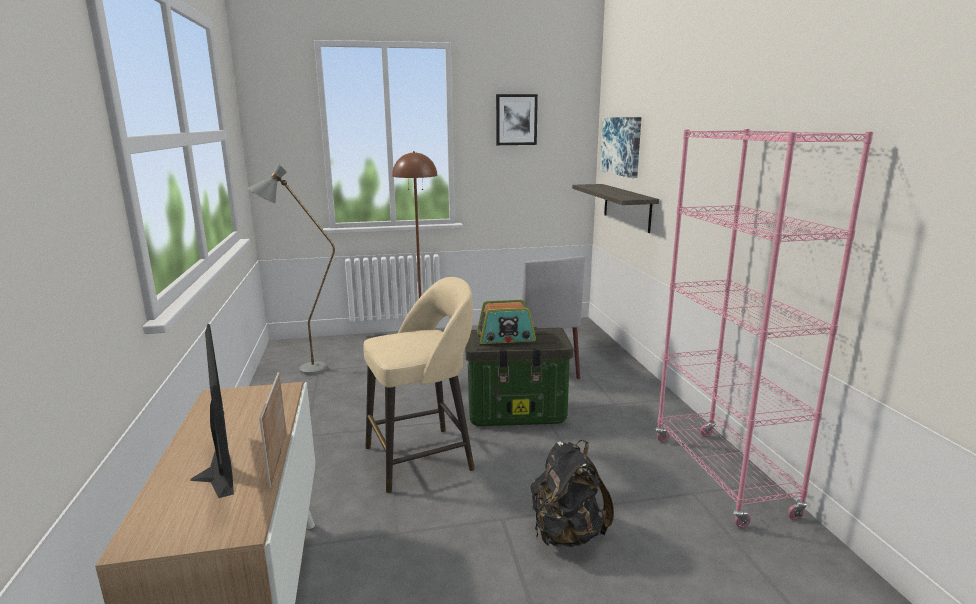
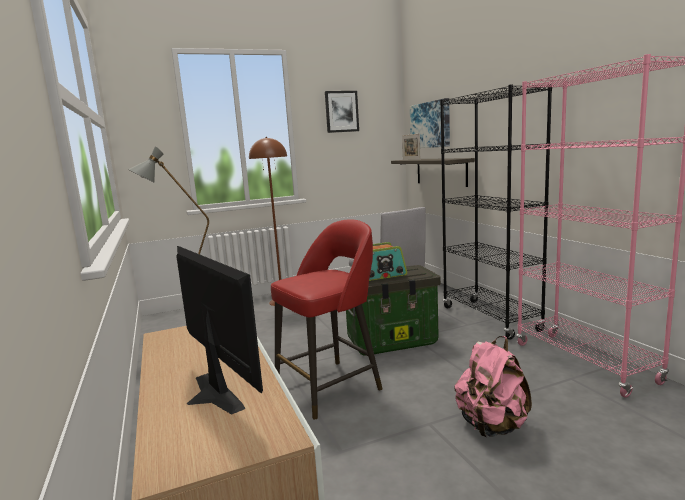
camera: 10 degrees left, 5 degrees down
(278, 458) = (268, 373): picture frame -> picture frame (411, 159)
(422, 458) = (330, 387): beige stool -> red stool
(566, 534) = (492, 426): black backpack -> pink backpack
(646, 400) = (490, 319): none -> black bookcase

